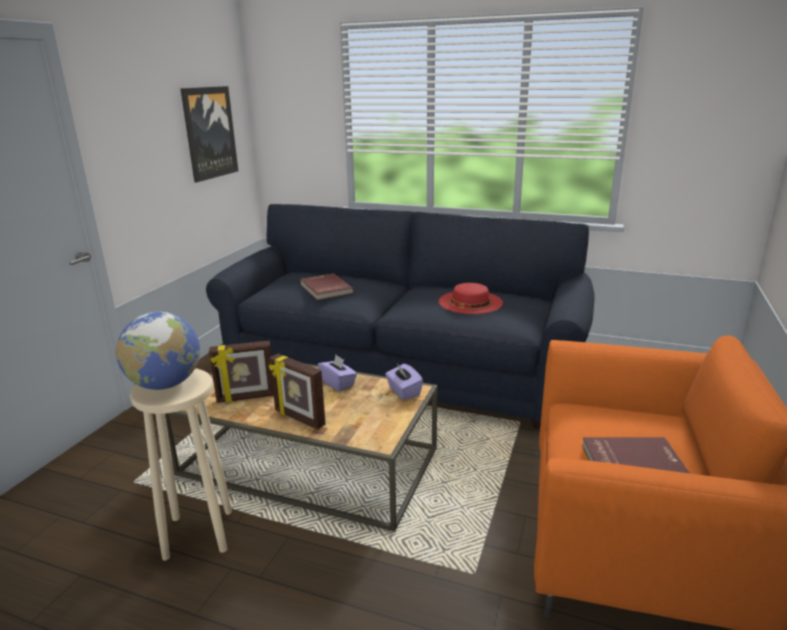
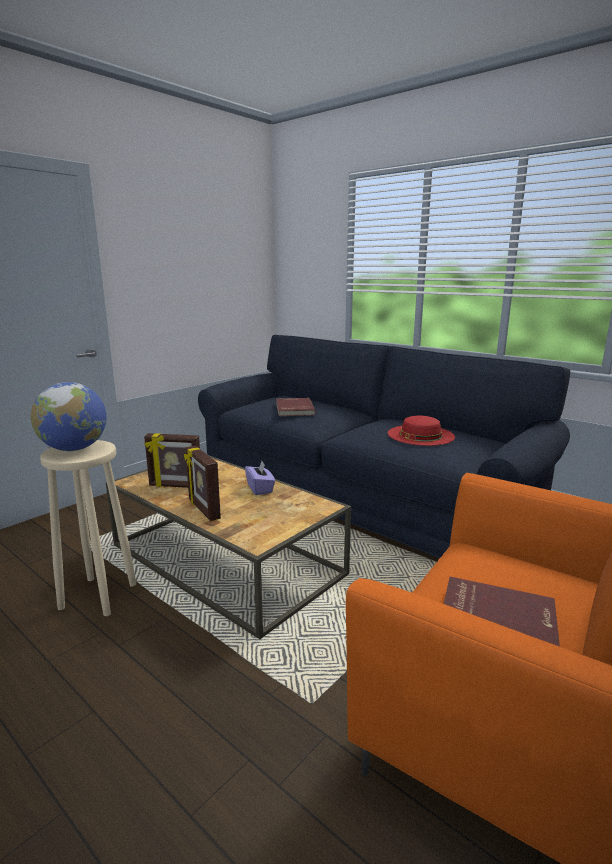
camera: 20 degrees right, 5 degrees down
(209, 133) = (229, 269): picture -> none
(403, 391) = (314, 505): purple tissue box -> none

